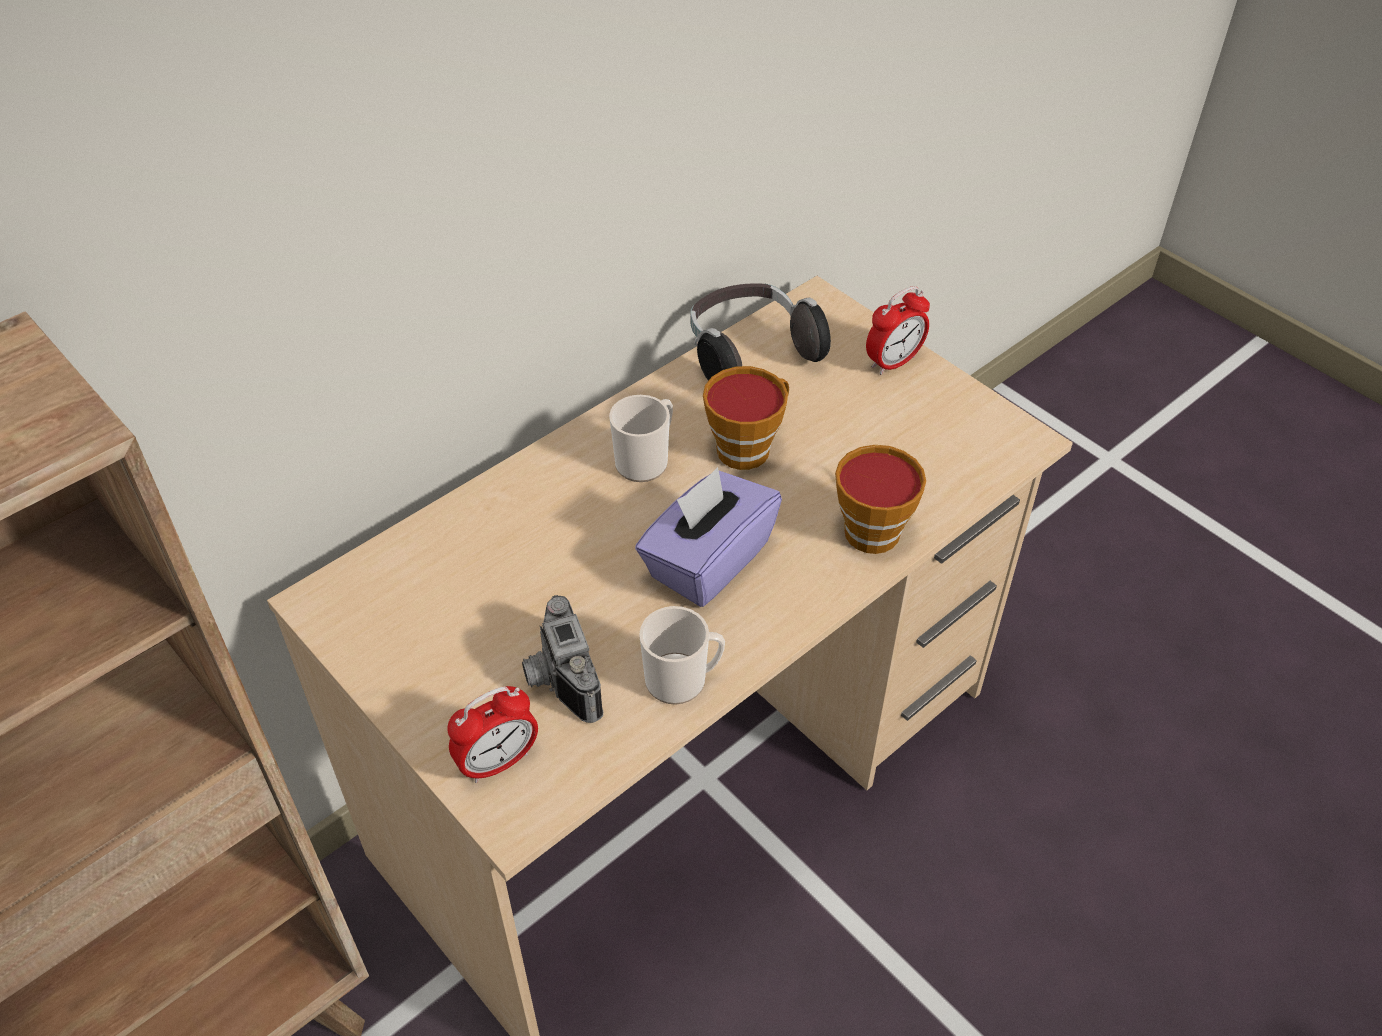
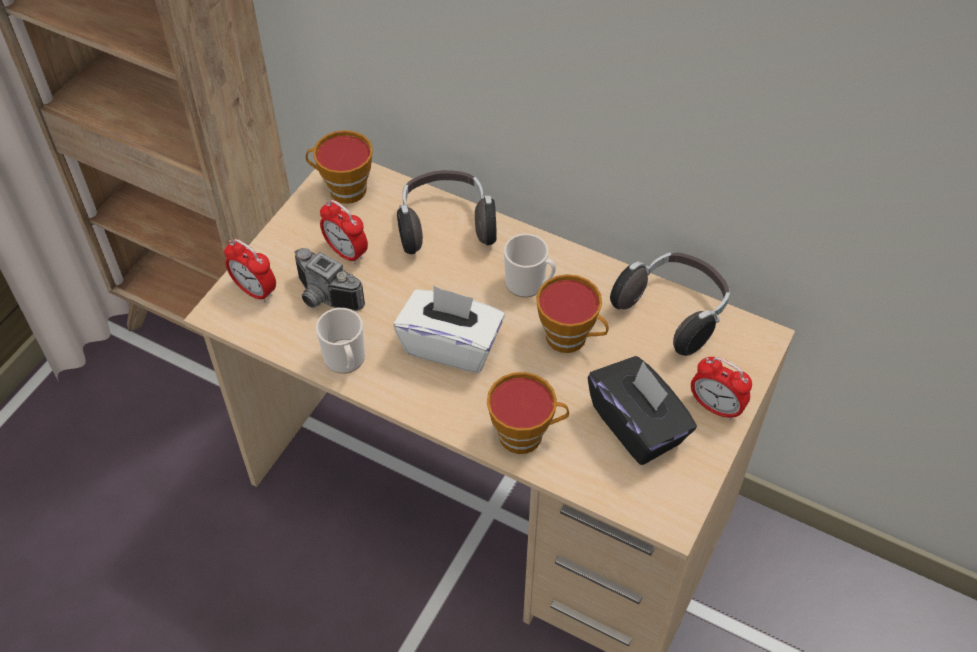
camera: 70 degrees right, 5 degrees up
(362, 608) = (342, 189): none -> cup
(487, 633) = (346, 252): none -> alarm clock
(501, 513) = (445, 225): none -> headphones
(558, 680) = (323, 298): camera -> camera turned 105 degrees counterclockwise
(707, 561) = (451, 345): purple tissue box -> white tissue box
(895, 429) = (637, 426): none -> black tissue box

